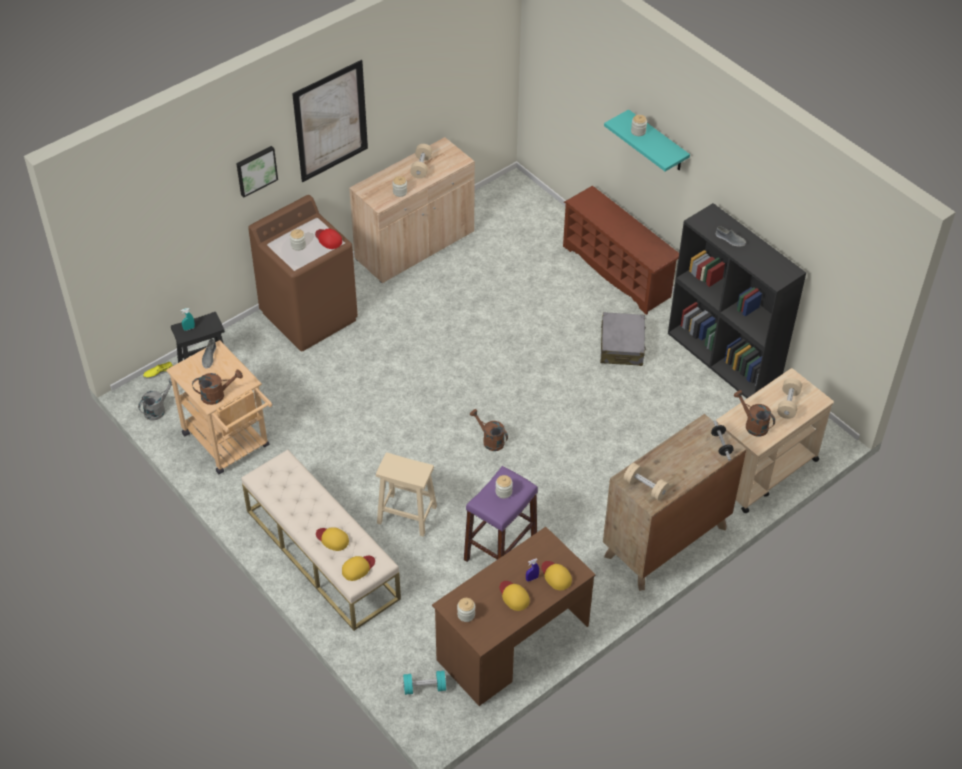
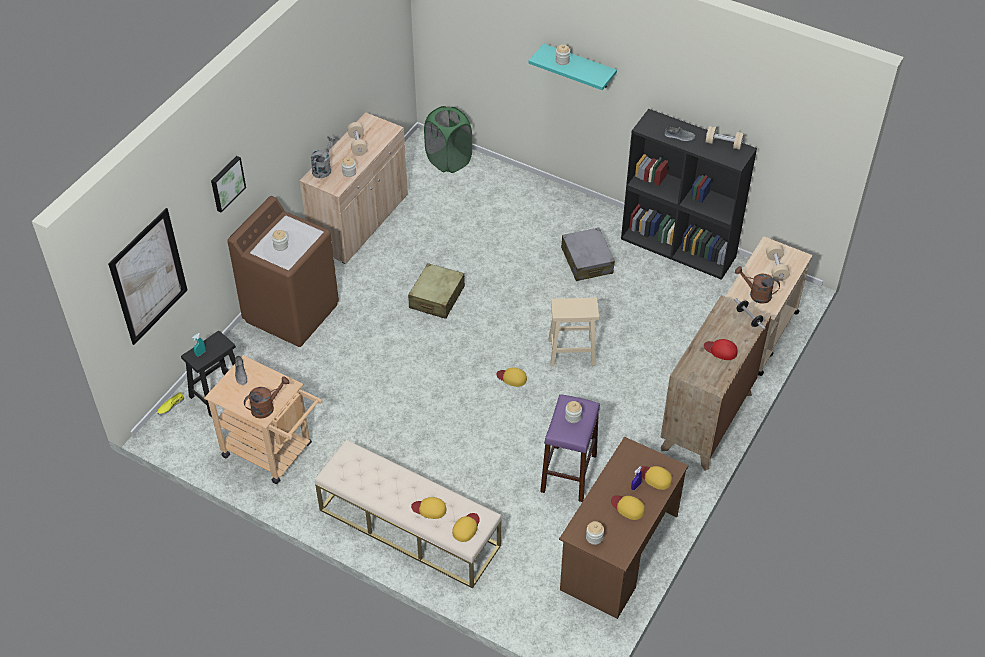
camera: 20 degrees left, 0 degrees up
(158, 409) = (187, 441): grey watering can -> grey watering can (323, 168)
(328, 239) = (306, 232): red cap -> red cap (721, 350)
(331, 121) = (279, 119): picture -> picture (149, 277)
(406, 514) = (468, 467): beige stool -> beige stool (571, 352)
(424, 687) = (561, 618): turquoise dumbbell -> none
(454, 341) = (436, 298): none -> beige suitcase
(490, 440) = (512, 378): brown watering can -> yellow cap
(531, 208) = (448, 160): none -> green laundry basket
(618, 271) = (552, 196): brown shoe rack -> none
(645, 487) = (704, 374): beige dumbbell -> beige dumbbell (723, 144)

